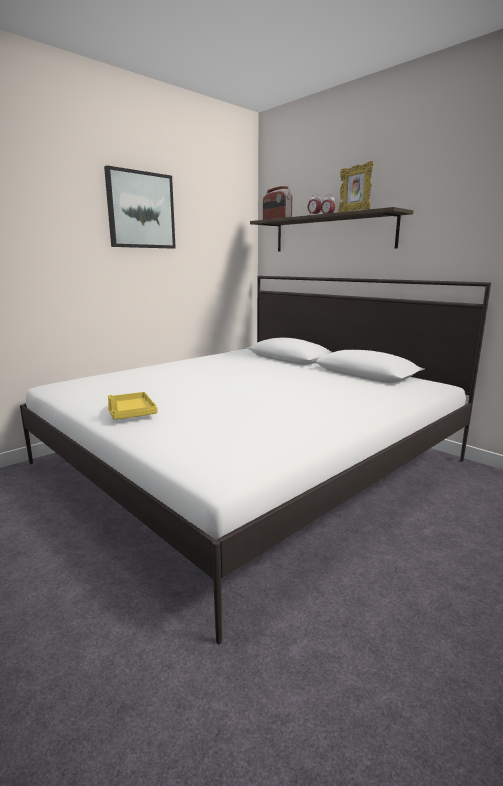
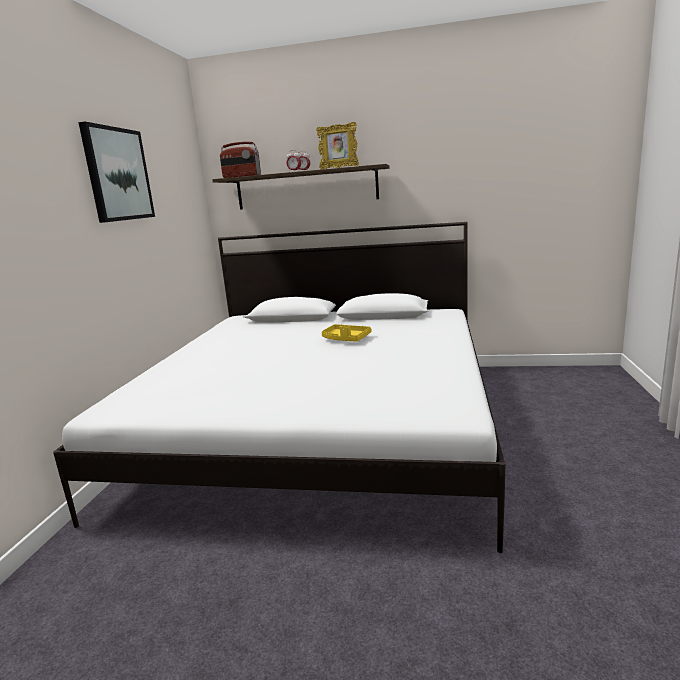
camera: 35 degrees left, 0 degrees up
(131, 413) = (273, 403): yellow tray -> yellow tray (346, 339)

